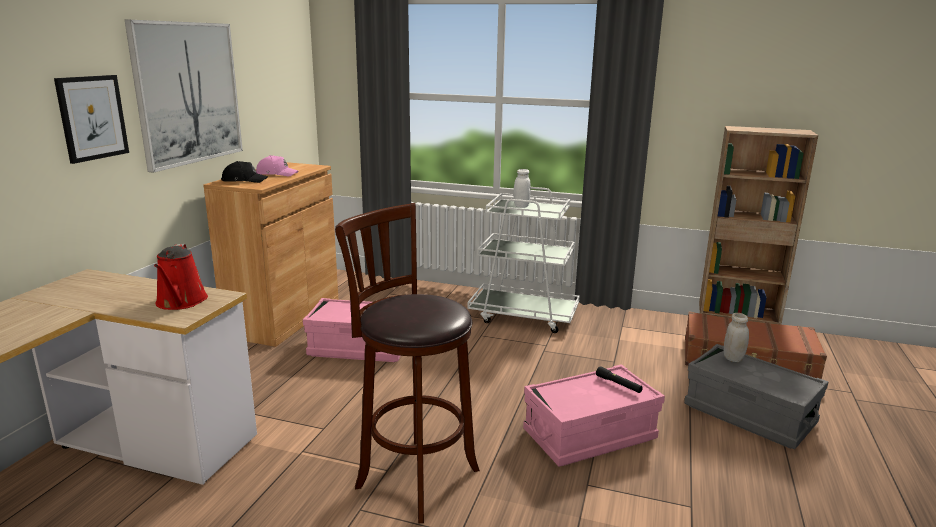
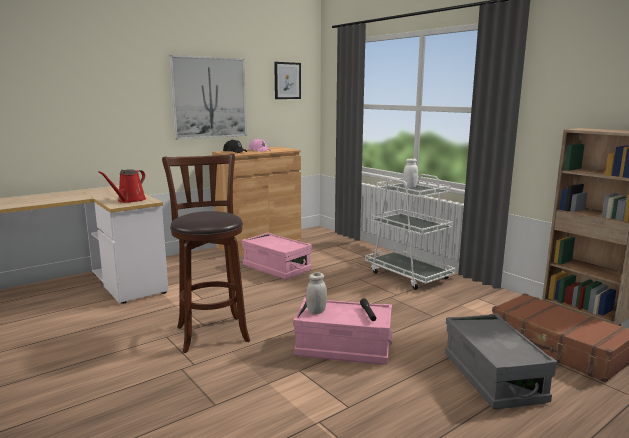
camera: 35 degrees right, 5 degrees down
(92, 117) = (141, 106): picture -> picture (287, 80)
(733, 358) = (493, 324): white jar -> white jar (316, 311)

